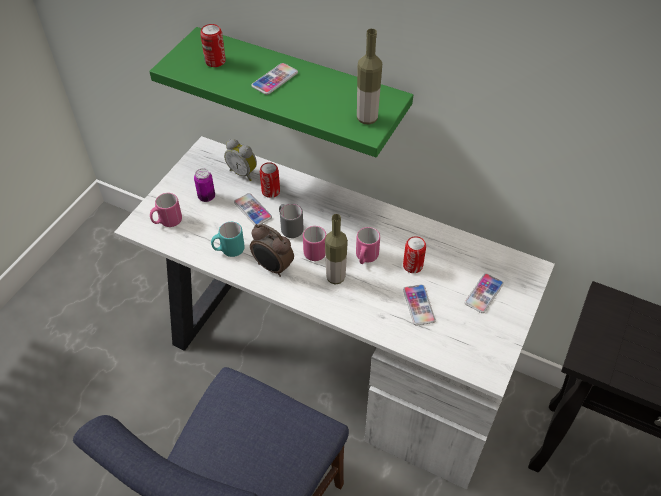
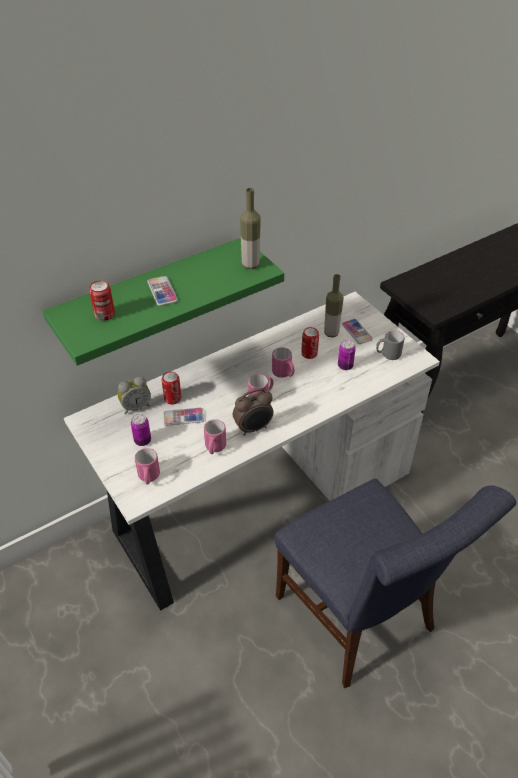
camera: 60 degrees left, 5 degrees down
(229, 250) = (214, 448): turquoise mug -> pink mug
(289, 228) = (221, 403): grey mug -> grey mug (387, 355)
(335, 277) = (290, 397): bottle -> bottle (331, 333)
(418, 305) = (345, 366): phone -> can

